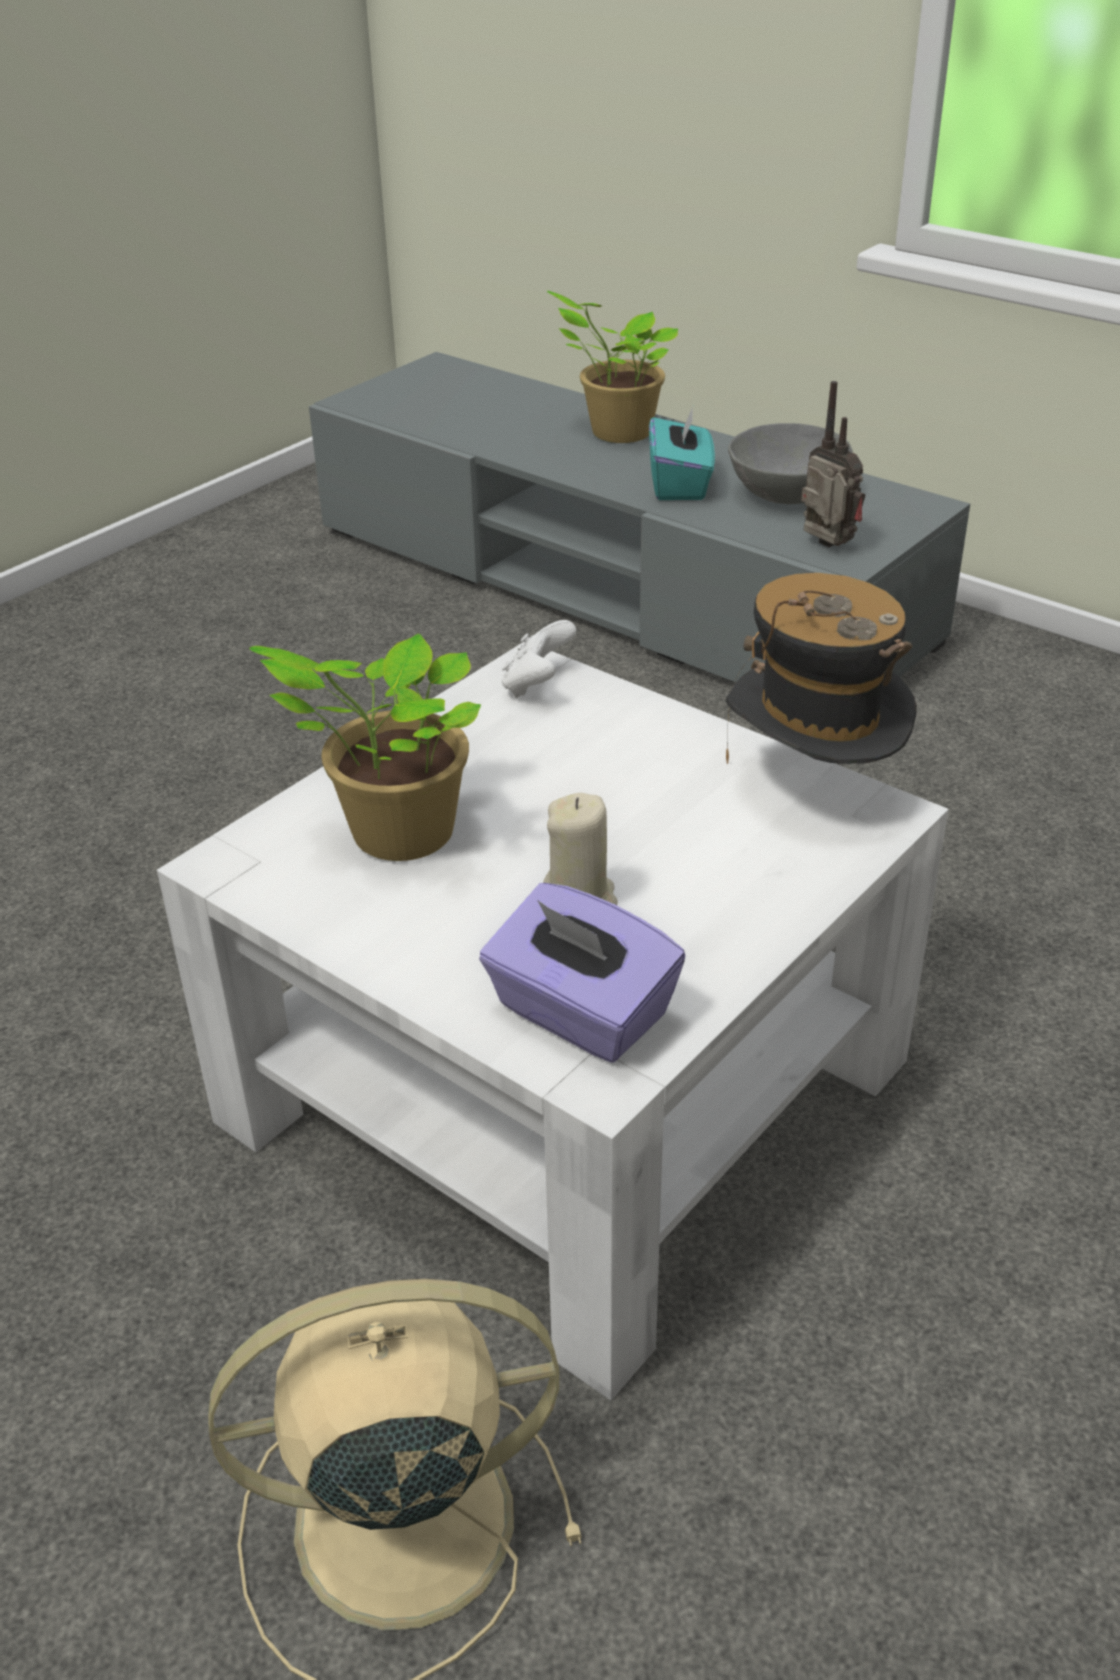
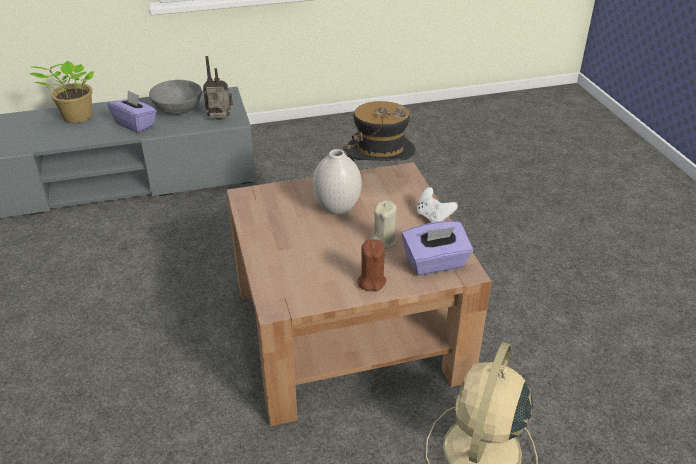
camera: 55 degrees left, 0 degrees up
(394, 835) = (306, 262): potted plant -> none
(416, 947) = (371, 281): none -> brown candle
(537, 685) = (258, 198): white game controller -> white game controller (433, 217)
(565, 1091) = (347, 330): white coffee table -> brown coffee table
(619, 789) = (337, 209): none -> white vase
(680, 485) = (135, 124): turquoise tissue box -> purple tissue box

